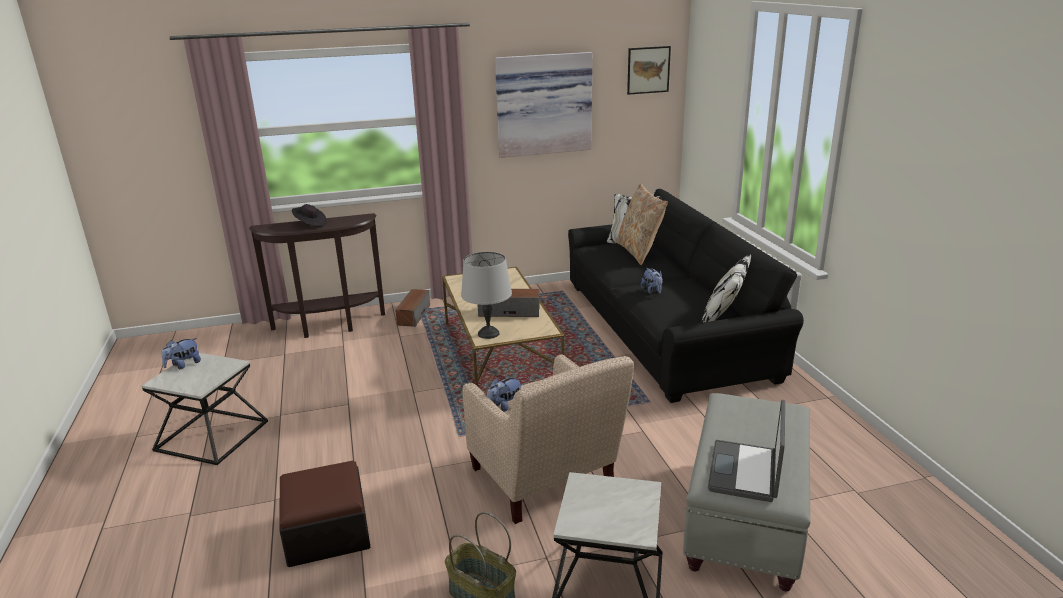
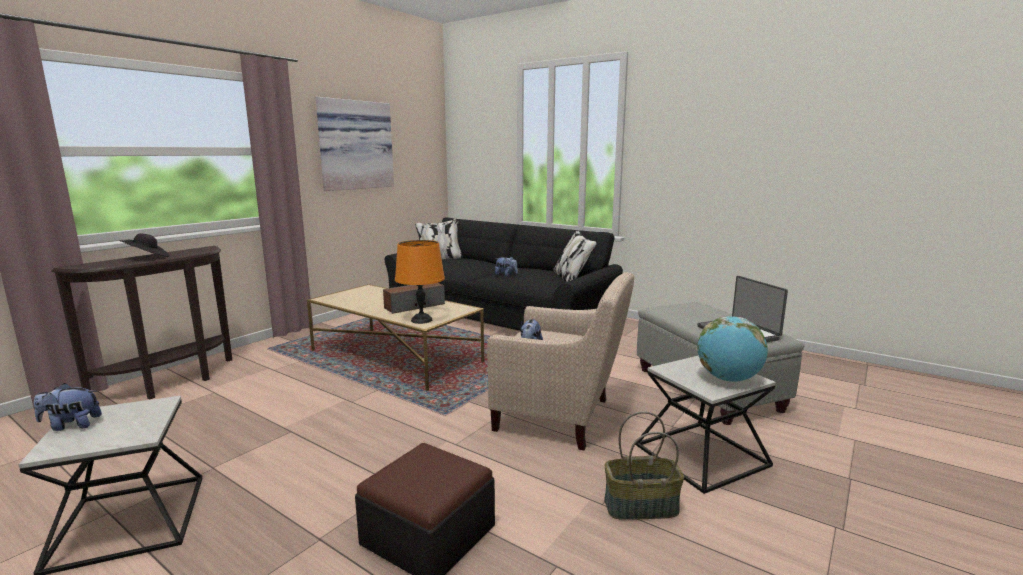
camera: 40 degrees left, 10 degrees down
(183, 365) = (71, 425): plush toy -> plush toy turned 75 degrees clockwise
(413, 315) = (266, 353): speaker -> none
(489, 333) = (422, 320): grey table lamp -> orange table lamp
(614, 521) = (728, 379): none -> globe
(639, 252) = (458, 260): beige pillow -> none
(648, 70) = (423, 124): picture -> none

